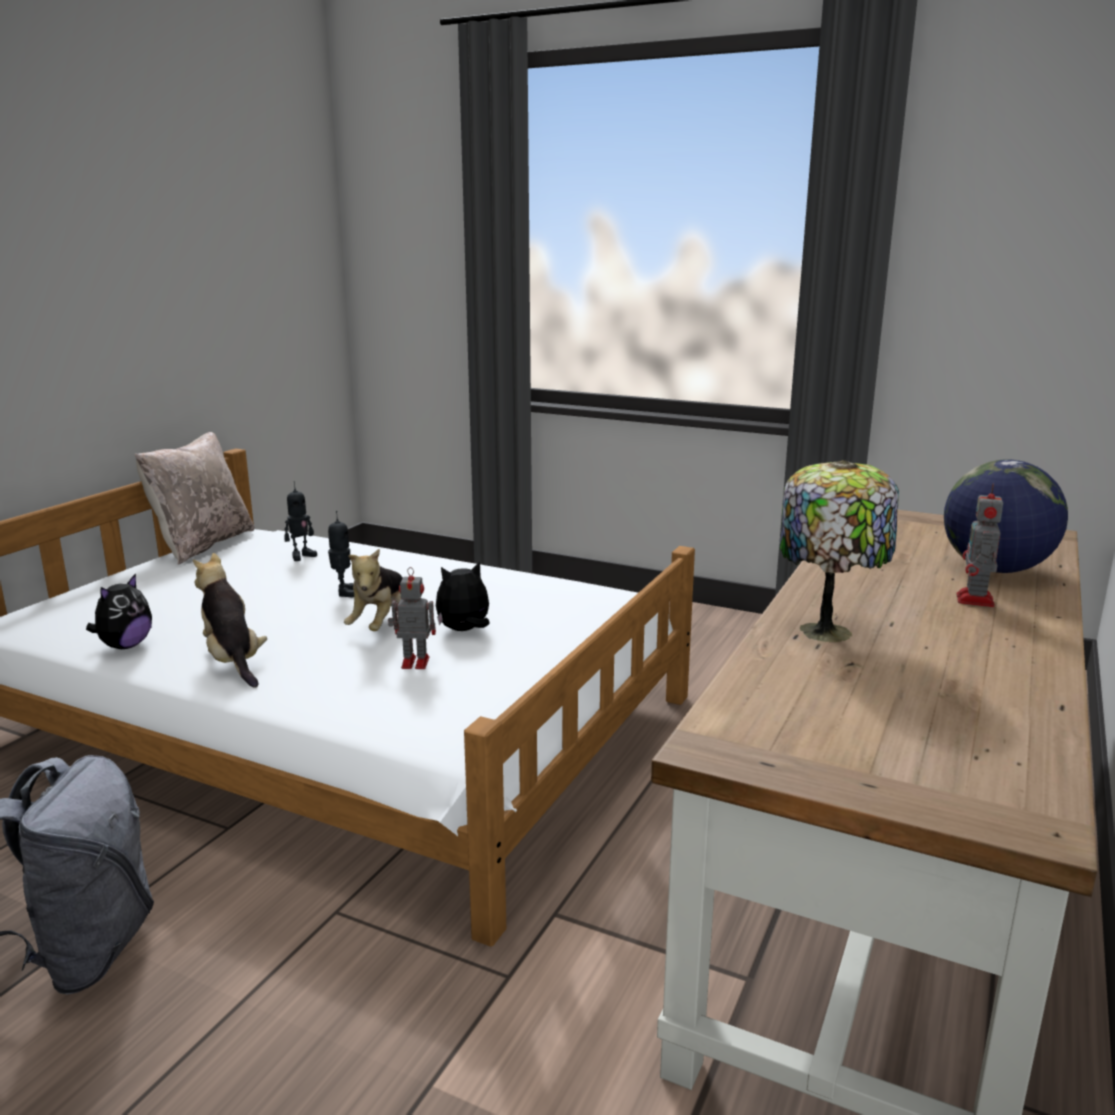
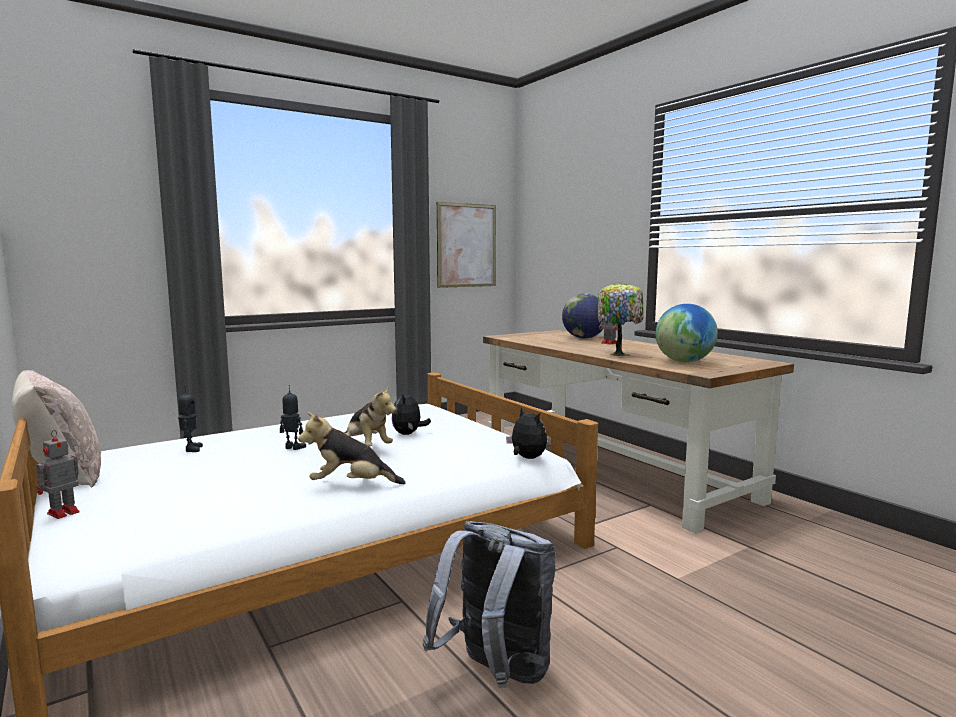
camera: 60 degrees left, 10 degrees down
(125, 646) = (256, 513): plush toy -> plush toy (526, 458)
(413, 662) = (433, 448): toy robot -> toy robot (61, 513)
(838, 708) = (684, 362): none -> globe
(1001, 295) = (466, 245): none -> picture

